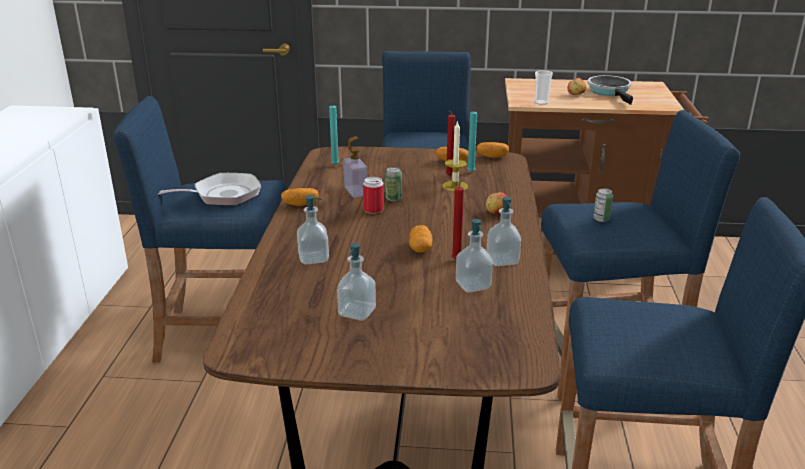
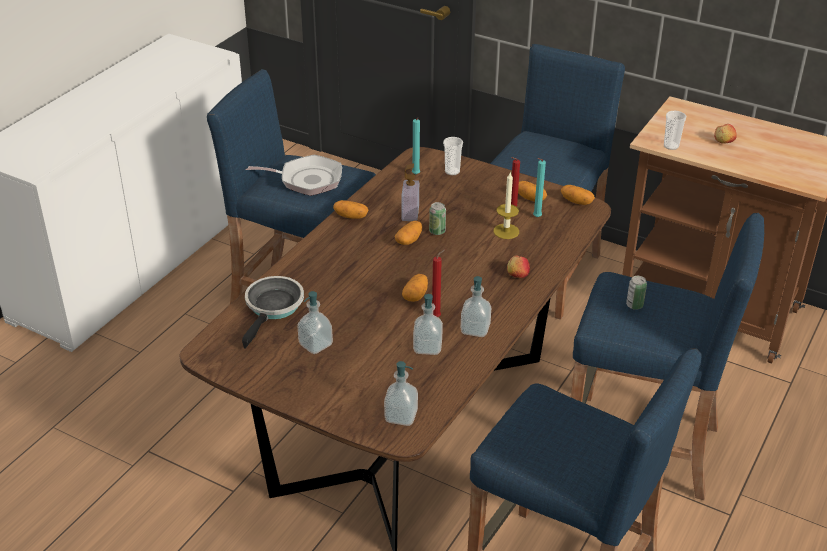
camera: 25 degrees right, 10 degrees up
(313, 258) = (320, 280): soap dispenser -> soap dispenser (401, 416)
(366, 157) = (452, 171): none -> cup
(373, 210) = (409, 240): can -> potato
(610, 92) = (769, 146): frying pan -> frying pan (273, 308)

